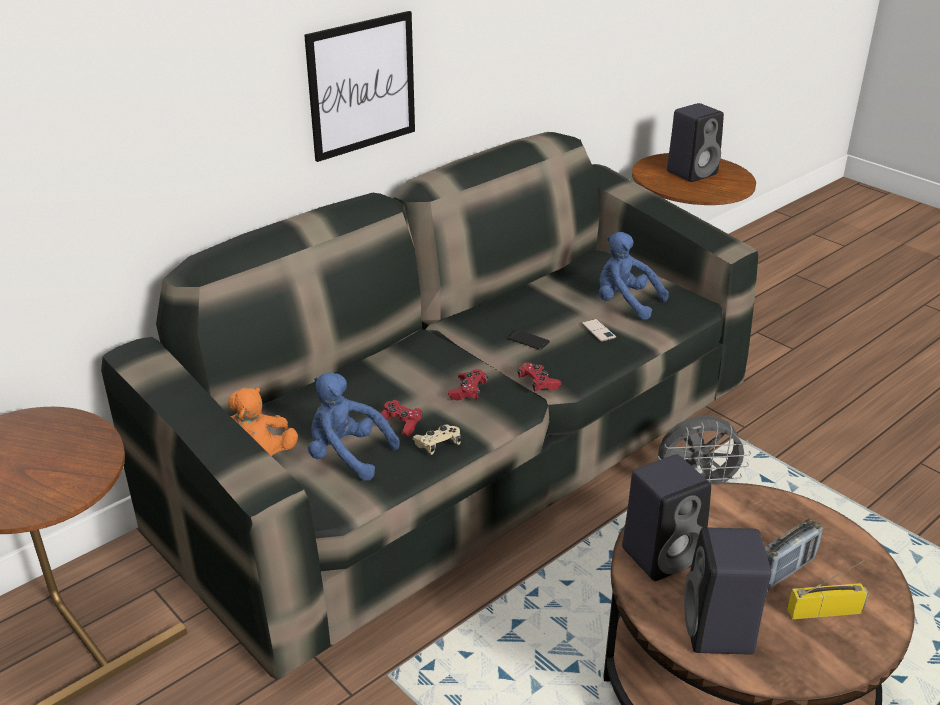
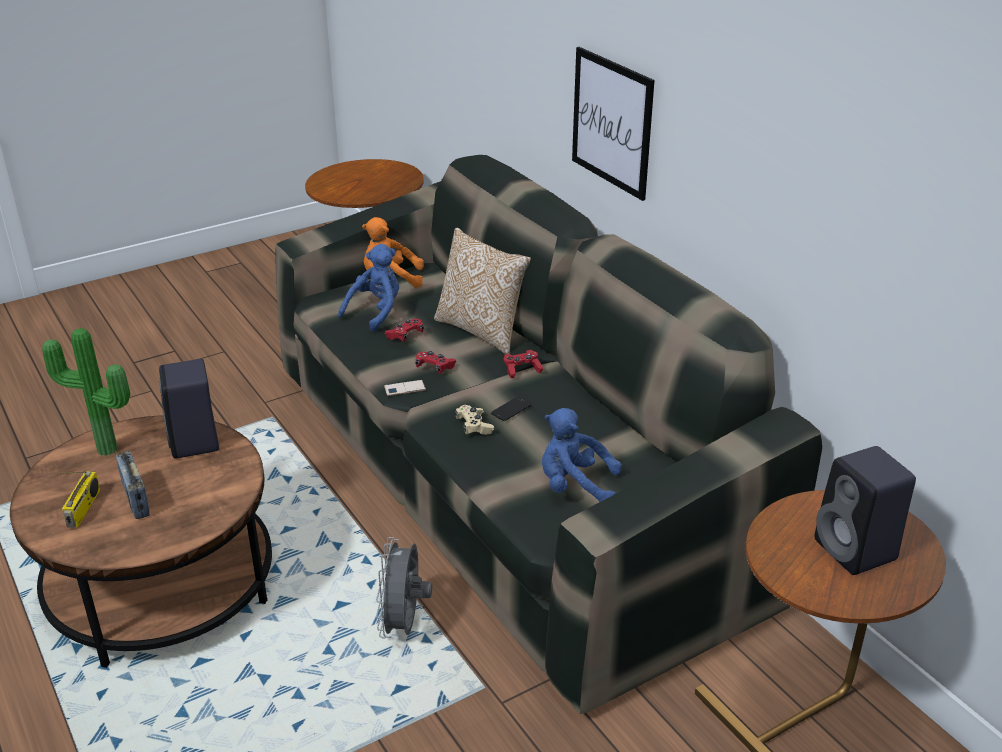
camera: 100 degrees right, 0 degrees up
(377, 374) = (482, 330): none -> pillow
(438, 445) = (368, 348): beige game controller -> beige game controller (474, 426)
(538, 383) = (433, 404): red game controller -> red game controller (522, 370)
(598, 330) = (520, 457): phone -> phone (404, 388)
(625, 303) = (575, 486): blue plush toy -> blue plush toy turned 120 degrees counterclockwise
(719, 631) = (105, 452): black speaker -> potted plant

